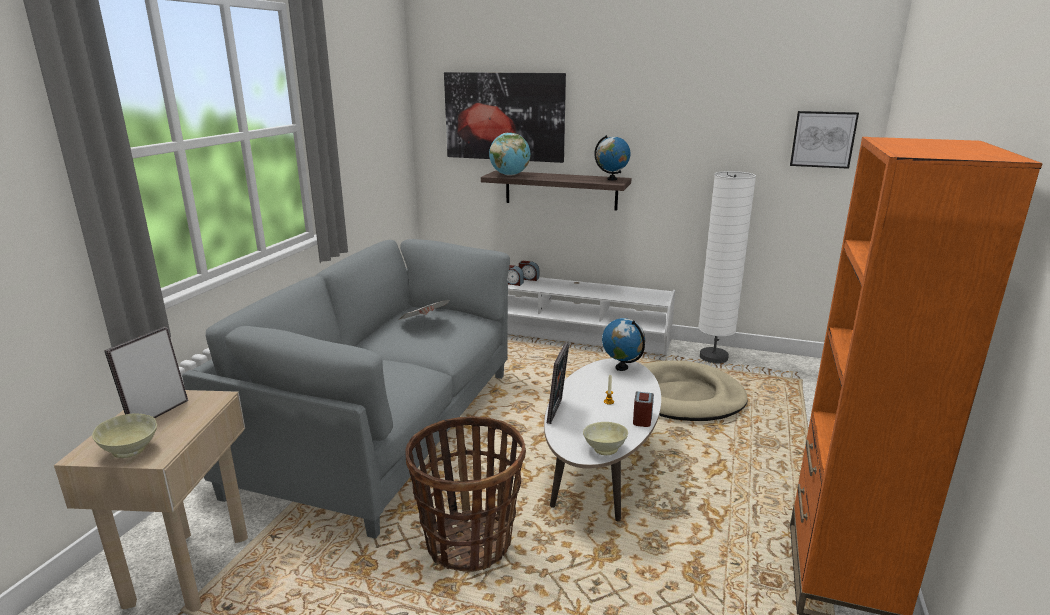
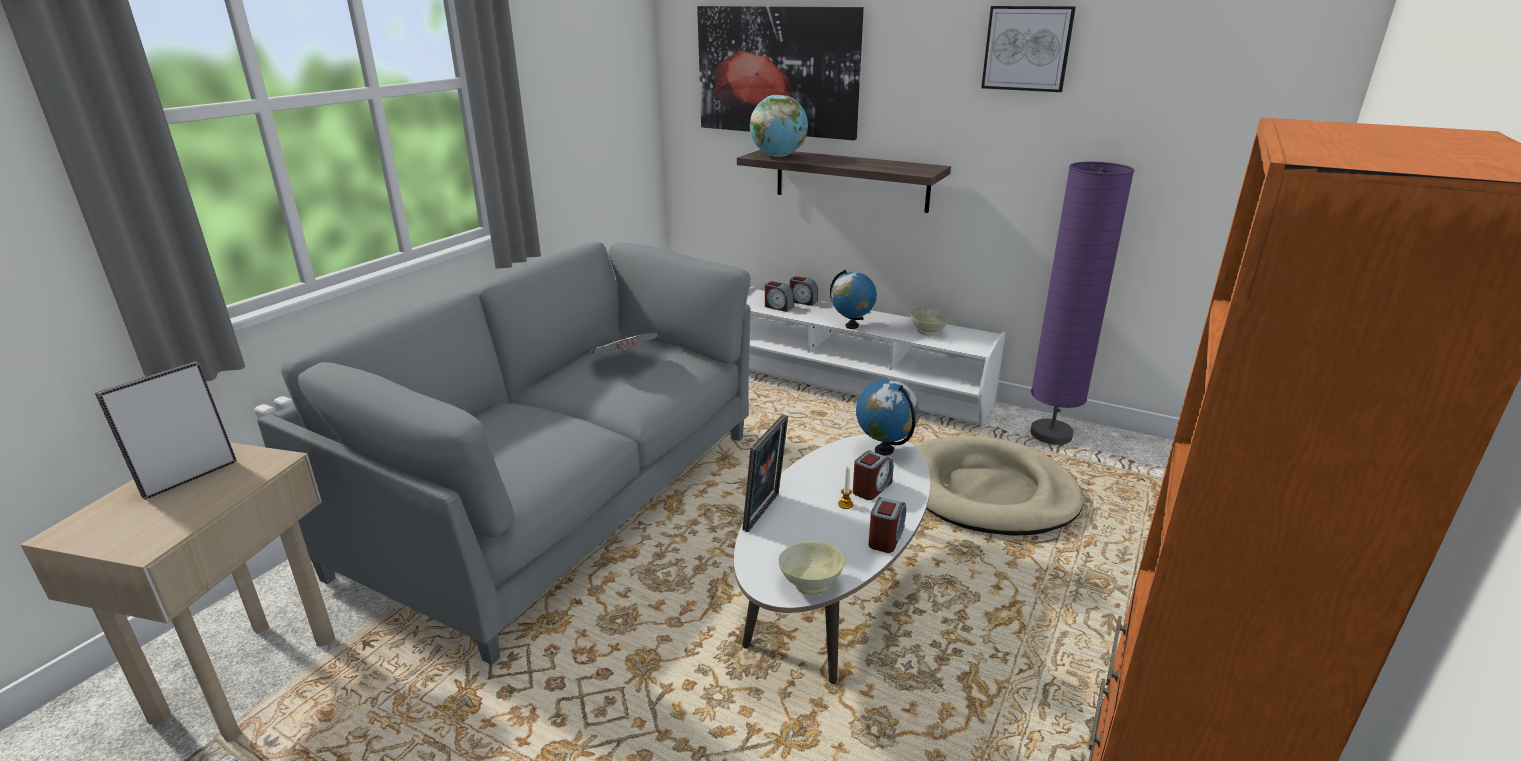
camera: 10 degrees right, 5 degrees up
(130, 451) = (121, 534): beige bowl -> beige bowl (928, 332)
(468, 542) = (613, 687): basket -> none
(612, 179) = (920, 167): globe -> globe (851, 326)
(622, 390) = (871, 488): none -> alarm clock
(713, 357) = (1051, 434): white floor lamp -> purple floor lamp
(823, 139) = (1252, 115): picture -> picture (1027, 48)

